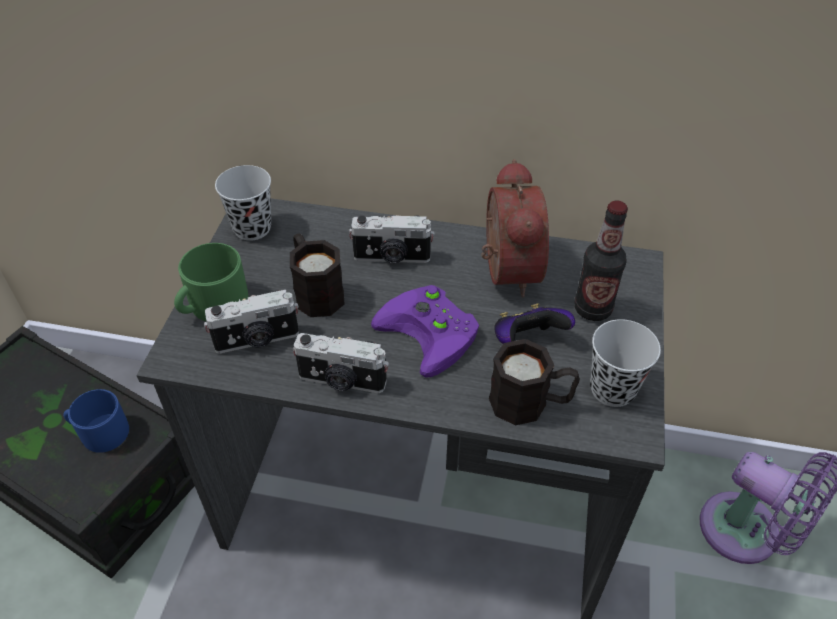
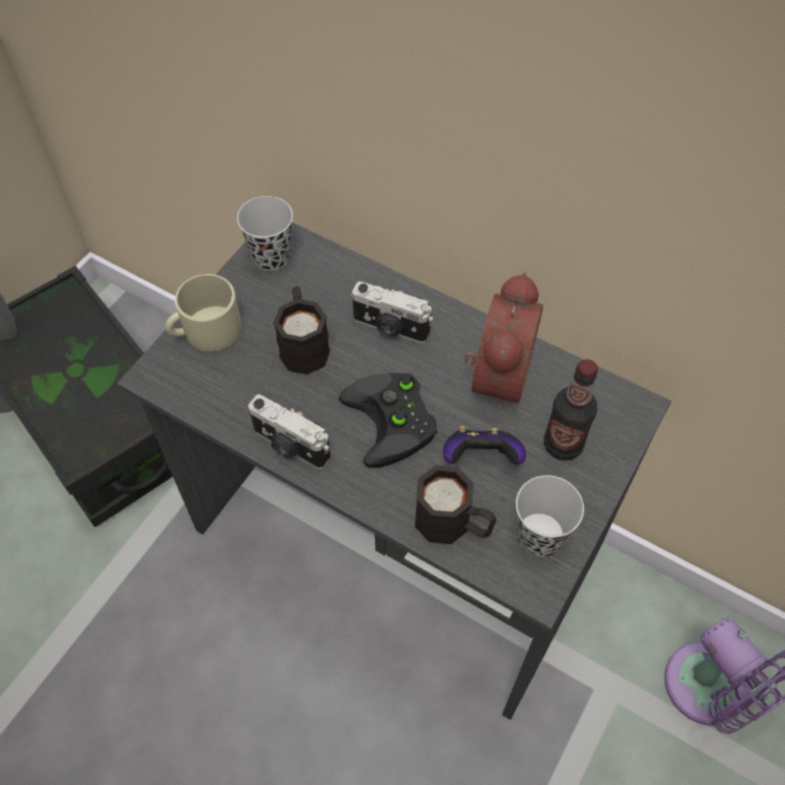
camera: 20 degrees right, 10 degrees up
(99, 432) = (111, 394): blue mug -> none
(213, 305) = (206, 331): green mug -> beige mug
(257, 340) = (231, 380): camera -> none
(433, 333) = (394, 422): purple game controller -> black game controller

